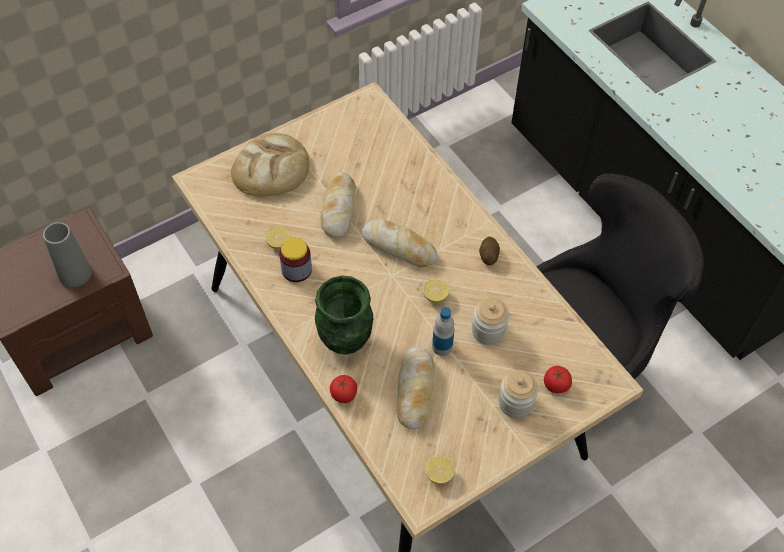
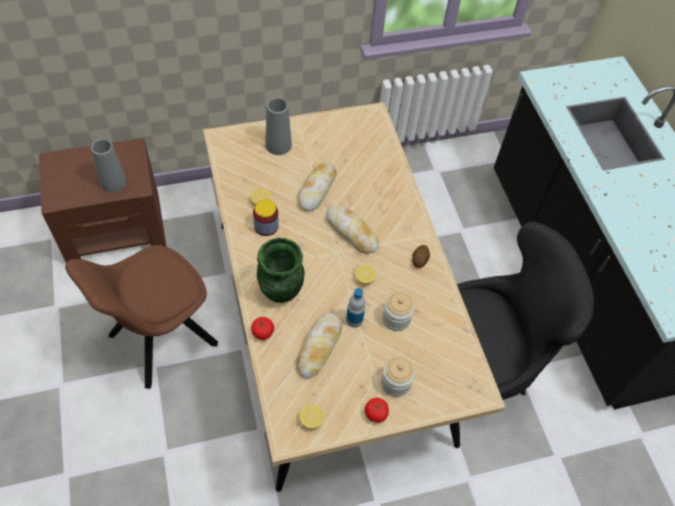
camera: 15 degrees right, 0 degrees up
(192, 448) = (161, 339): none -> brown chair
(271, 168) = (278, 145): bread -> grey vase
(556, 385) = (434, 379): tomato -> tomato (375, 414)

